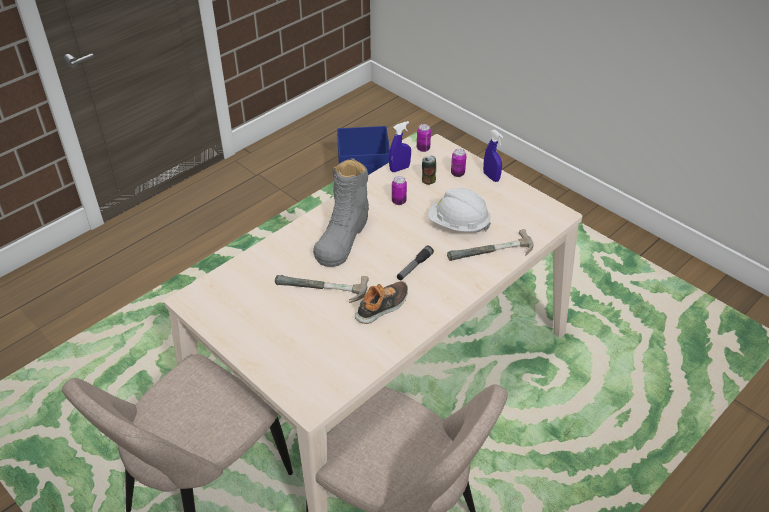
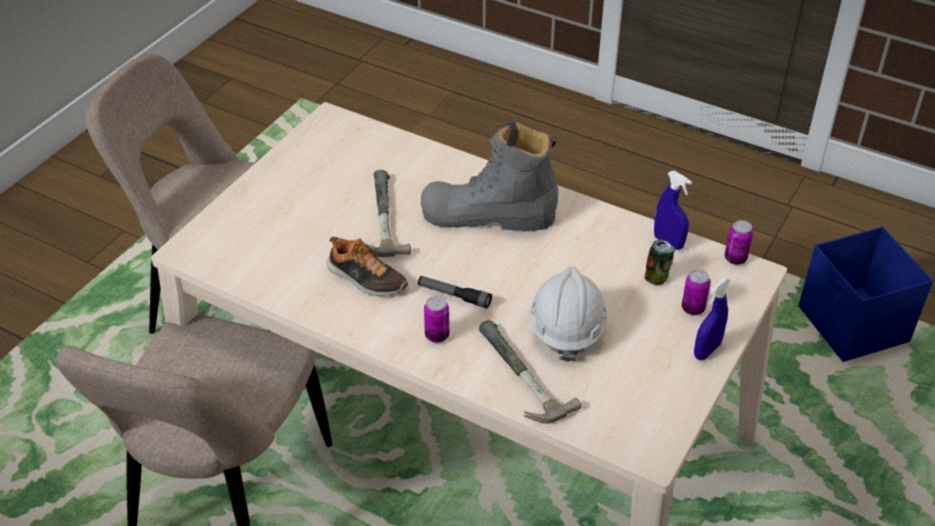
camera: 75 degrees right, 0 degrees up
(399, 201) = (590, 255): can -> can (437, 335)

